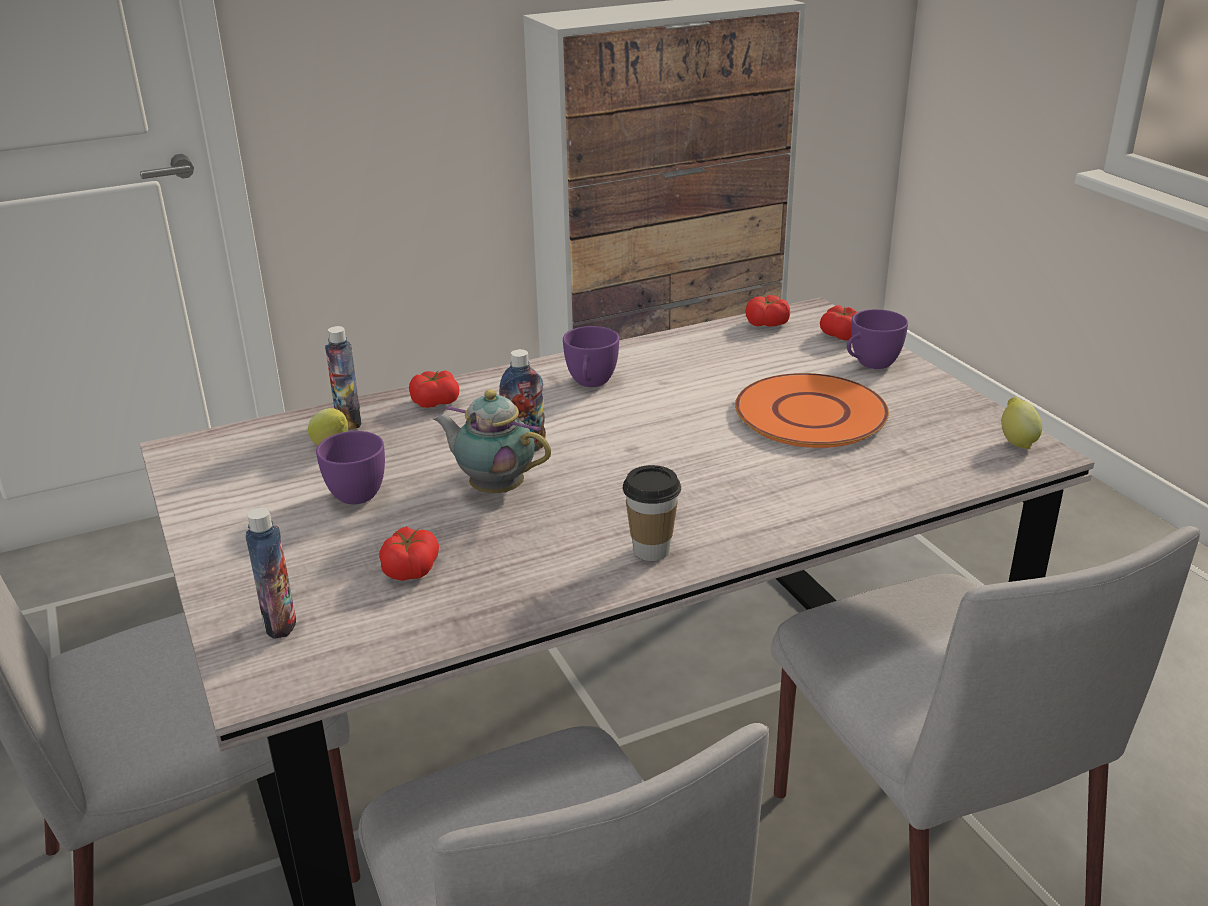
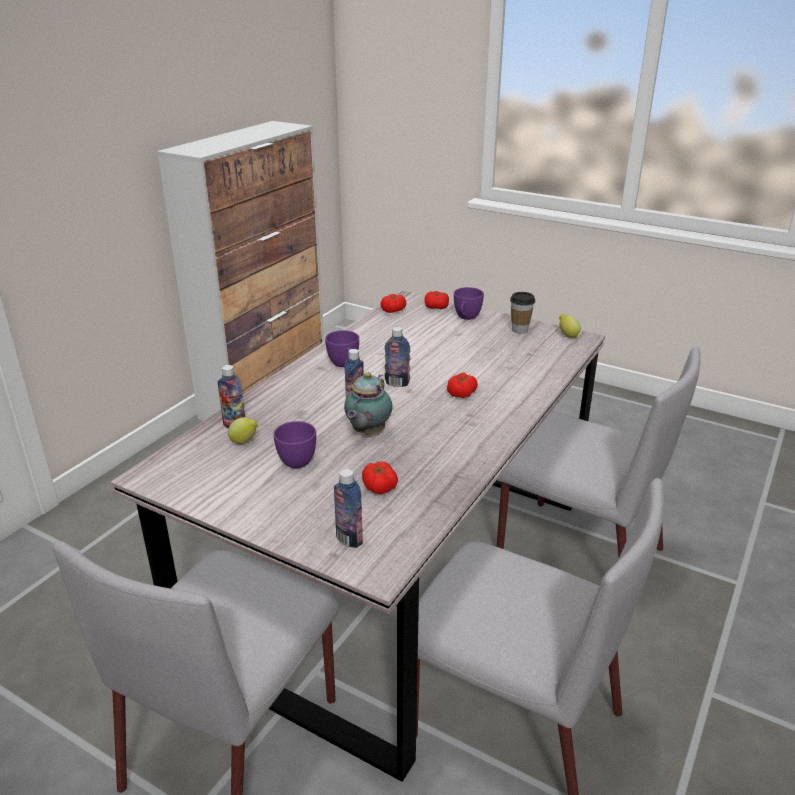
camera: 35 degrees left, 0 degrees up
(435, 402) = (271, 399): tomato -> tomato (461, 393)
(494, 488) = (367, 432): teapot -> teapot turned 60 degrees counterclockwise
(628, 432) = (397, 383): none -> bottle
(651, 550) = (482, 434): cup -> cup (520, 330)
(810, 414) = (469, 349): orange plate -> none

